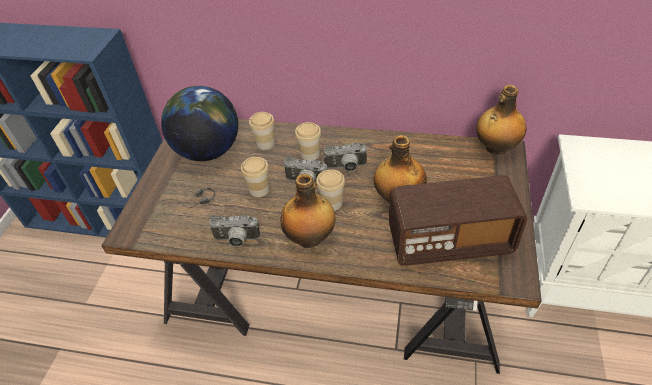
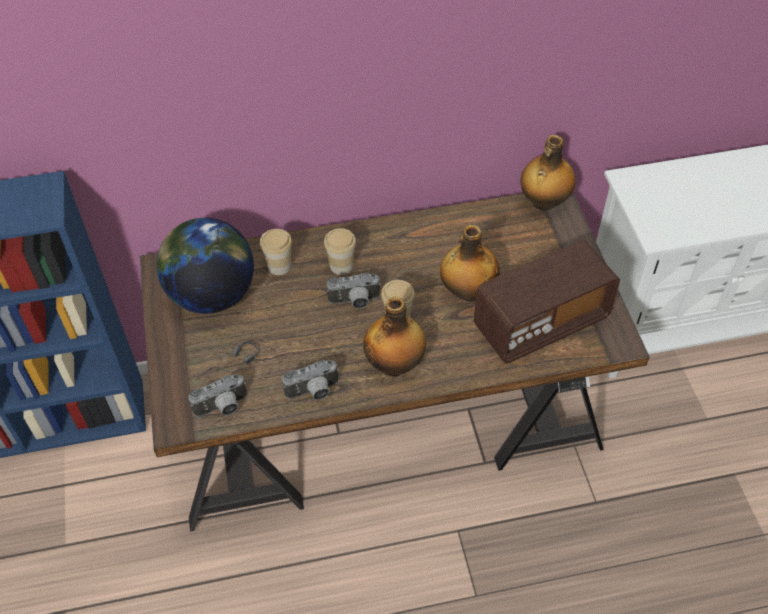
camera: 25 degrees left, 5 degrees up
(259, 189) = (305, 326): cup -> none
(346, 168) = (392, 270): camera -> camera (223, 408)

